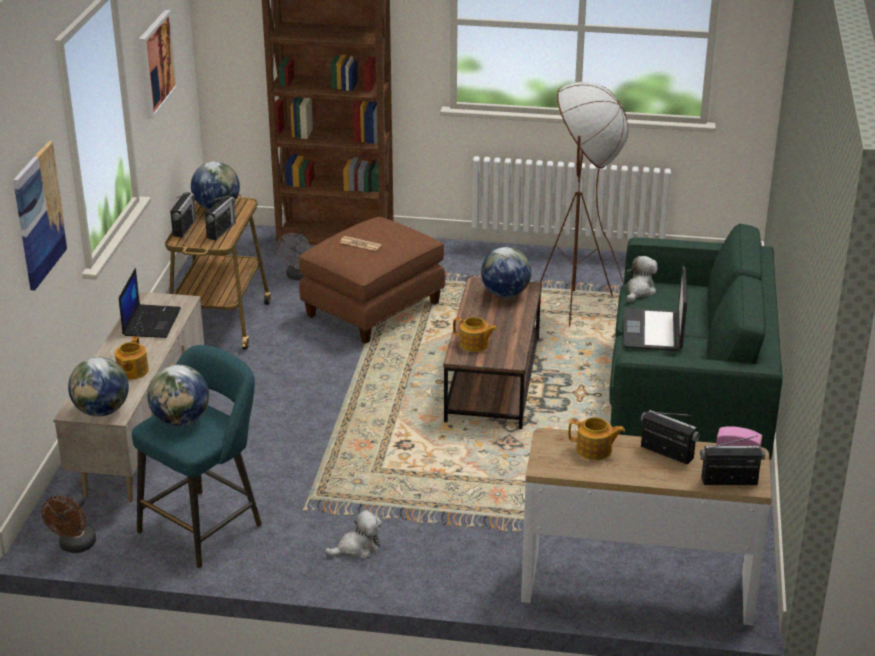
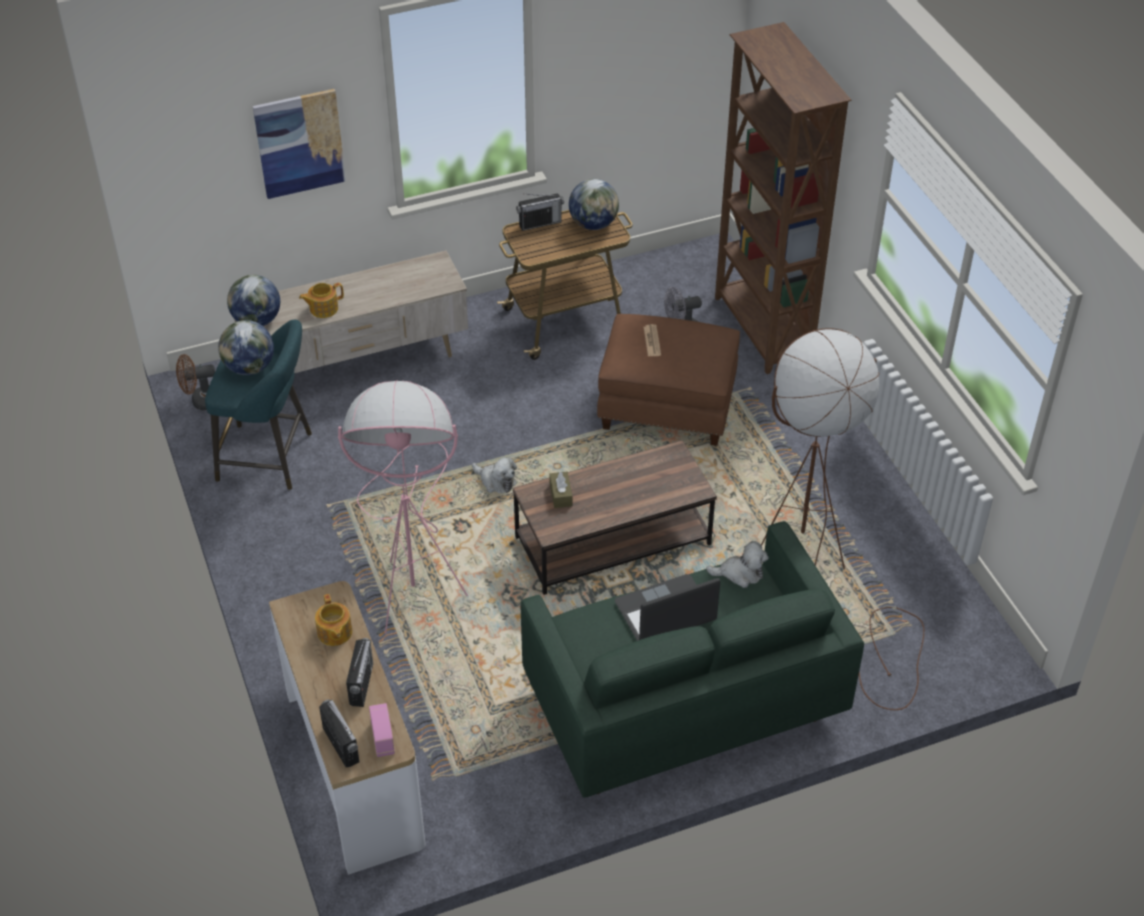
camera: 60 degrees right, 15 degrees up
(151, 321) = (404, 281): laptop -> none
(156, 63) = (622, 62): picture -> none
(221, 230) = (555, 246): radio -> none
(357, 548) = (297, 561): plush toy -> plush toy (496, 481)
(424, 484) = (413, 564): none -> pink floor lamp
(474, 344) = (560, 494): teapot -> brown tissue box
(505, 294) = (671, 478): globe -> none

